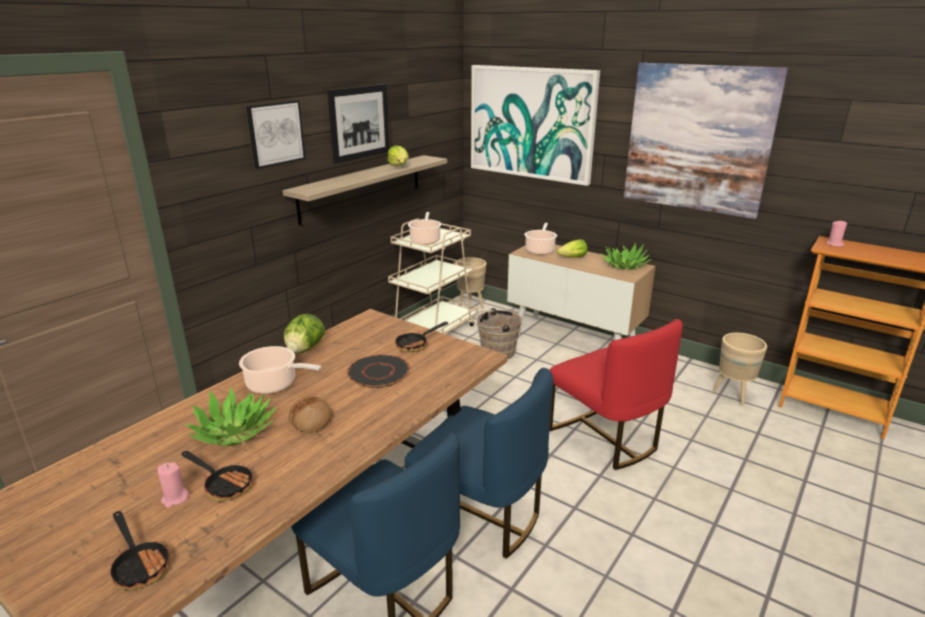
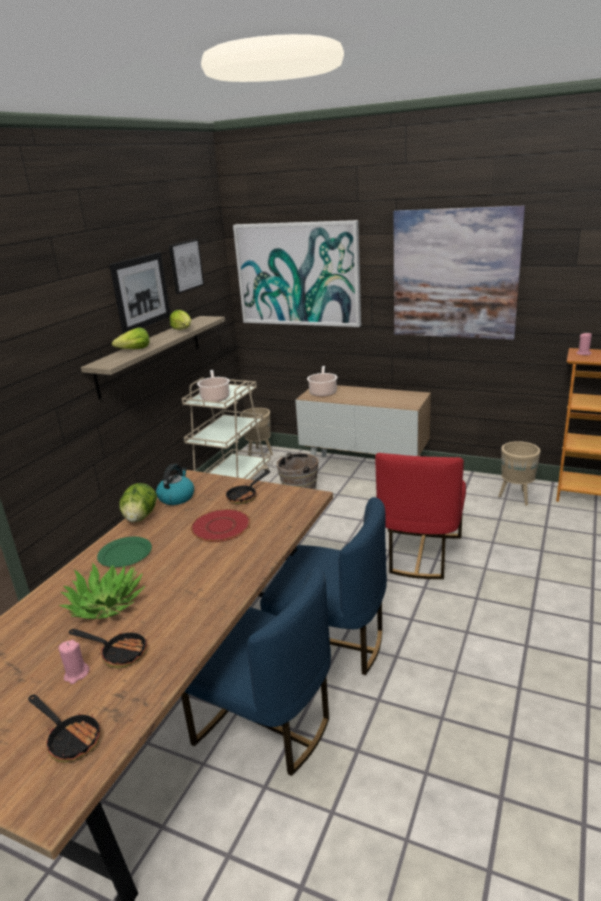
camera: 10 degrees left, 0 degrees up
(274, 384) = (125, 554): cooking pot -> green plate
(275, 133) = (68, 312): picture -> picture (185, 266)
(311, 420) = (176, 580): bread -> none
(348, 334) = (176, 497): none -> kettle
(378, 372) = (221, 527): black plate -> red plate
(573, 258) = (355, 395): lettuce -> lettuce (134, 350)
(605, 438) = (419, 554): red chair -> red chair turned 60 degrees clockwise
(624, 265) = (403, 396): potted plant -> none

